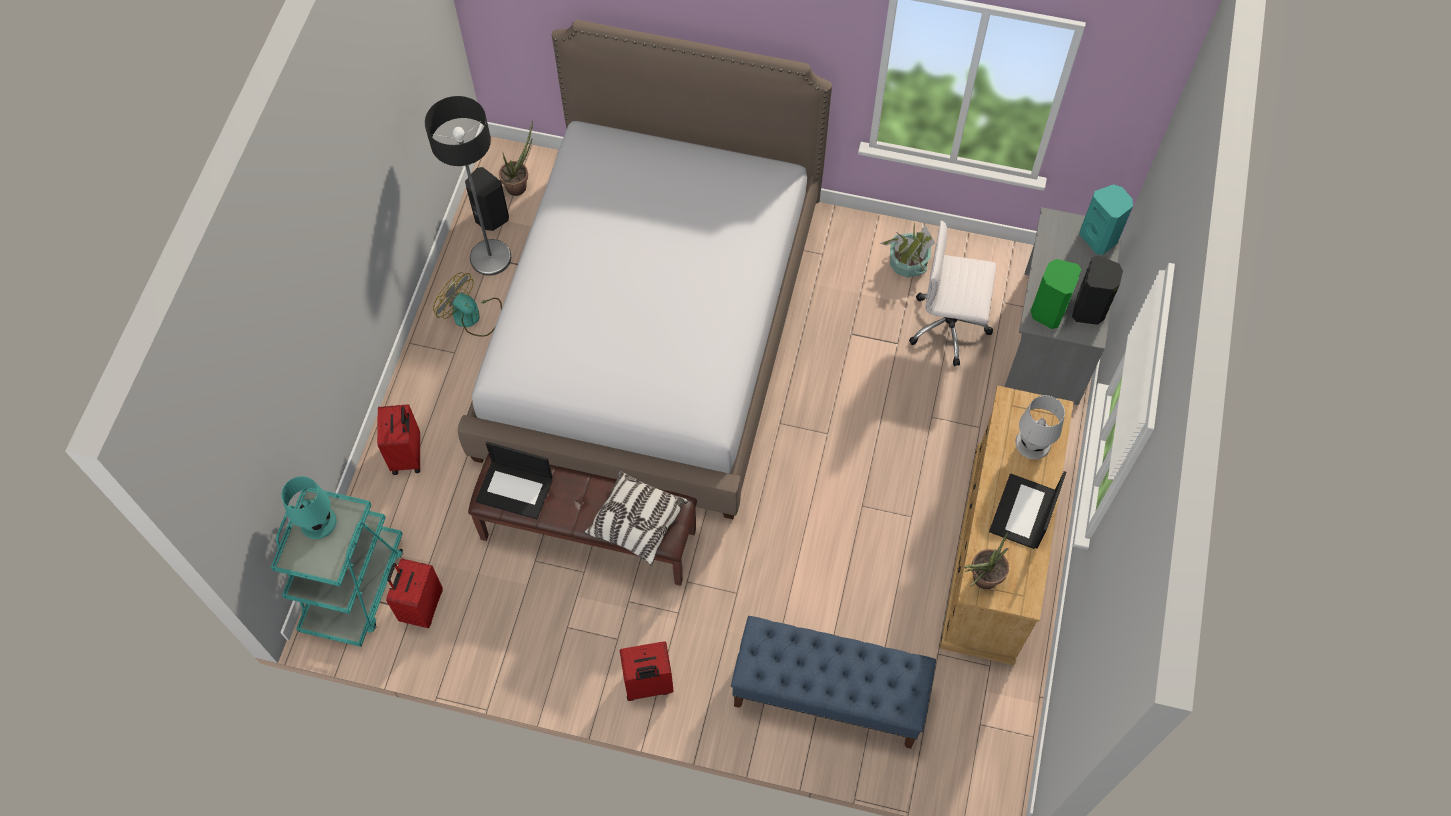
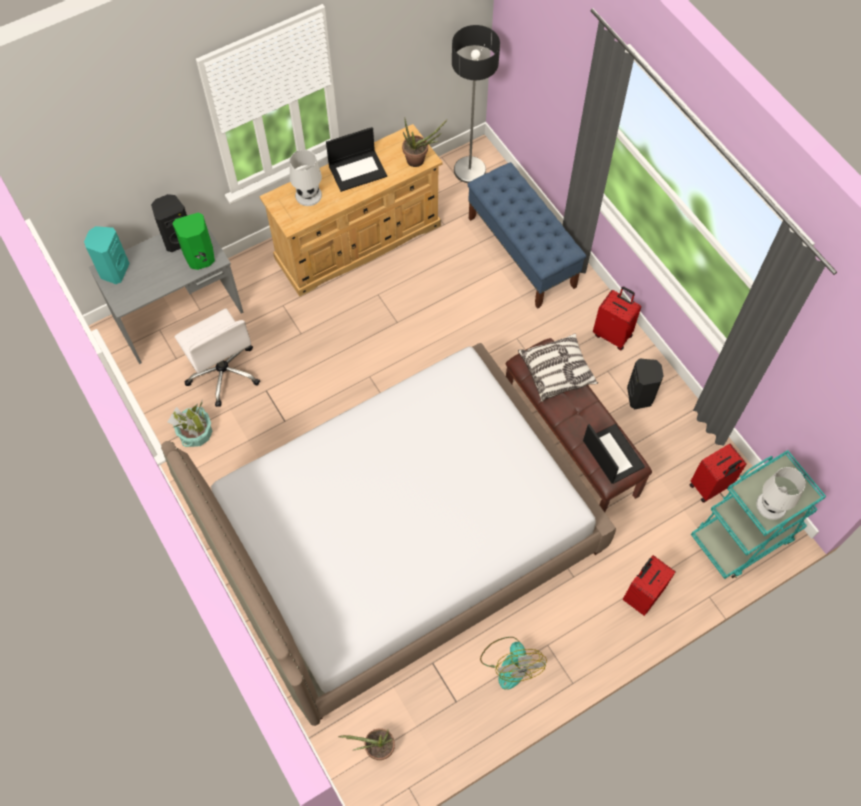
camera: 135 degrees left, 0 degrees up
(318, 522) = (772, 505): turquoise table lamp -> white table lamp
(490, 218) = (424, 738): black speaker -> black speaker (640, 396)
(490, 258) = (455, 701): floor lamp -> floor lamp (470, 170)

